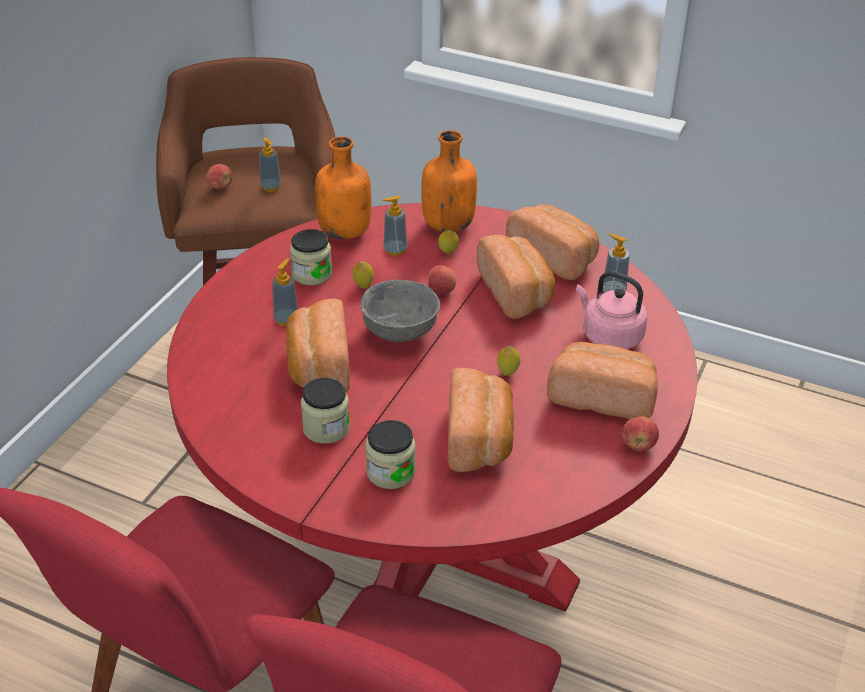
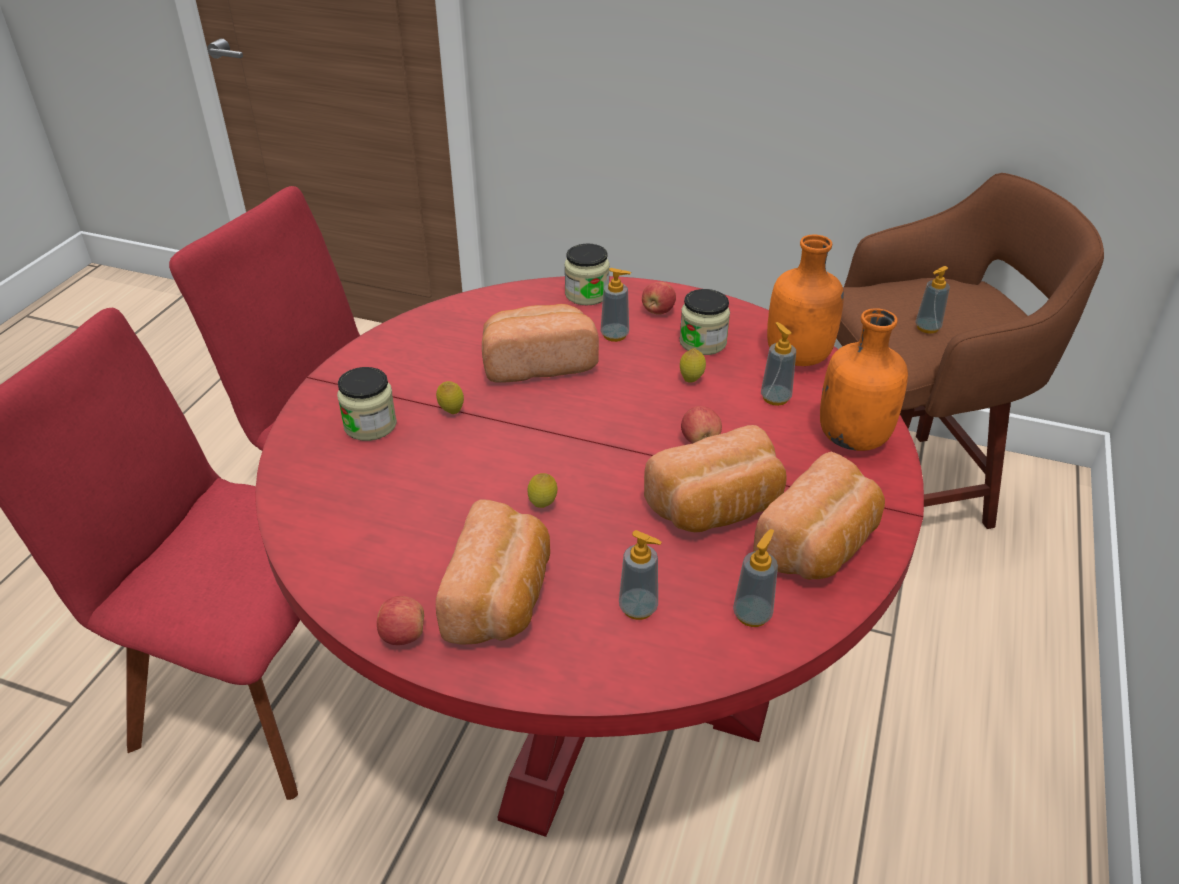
camera: 85 degrees right, 0 degrees up
(220, 187) = (906, 295): apple -> apple (658, 311)
(326, 428) = (439, 378): jar -> jar (587, 294)
(399, 332) = (608, 413): grey bowl -> none
(448, 253) = (786, 442): lemon -> lemon (451, 412)
(480, 439) = (419, 487): bread -> none
(609, 336) = (638, 607): pink kettle -> soap dispenser

